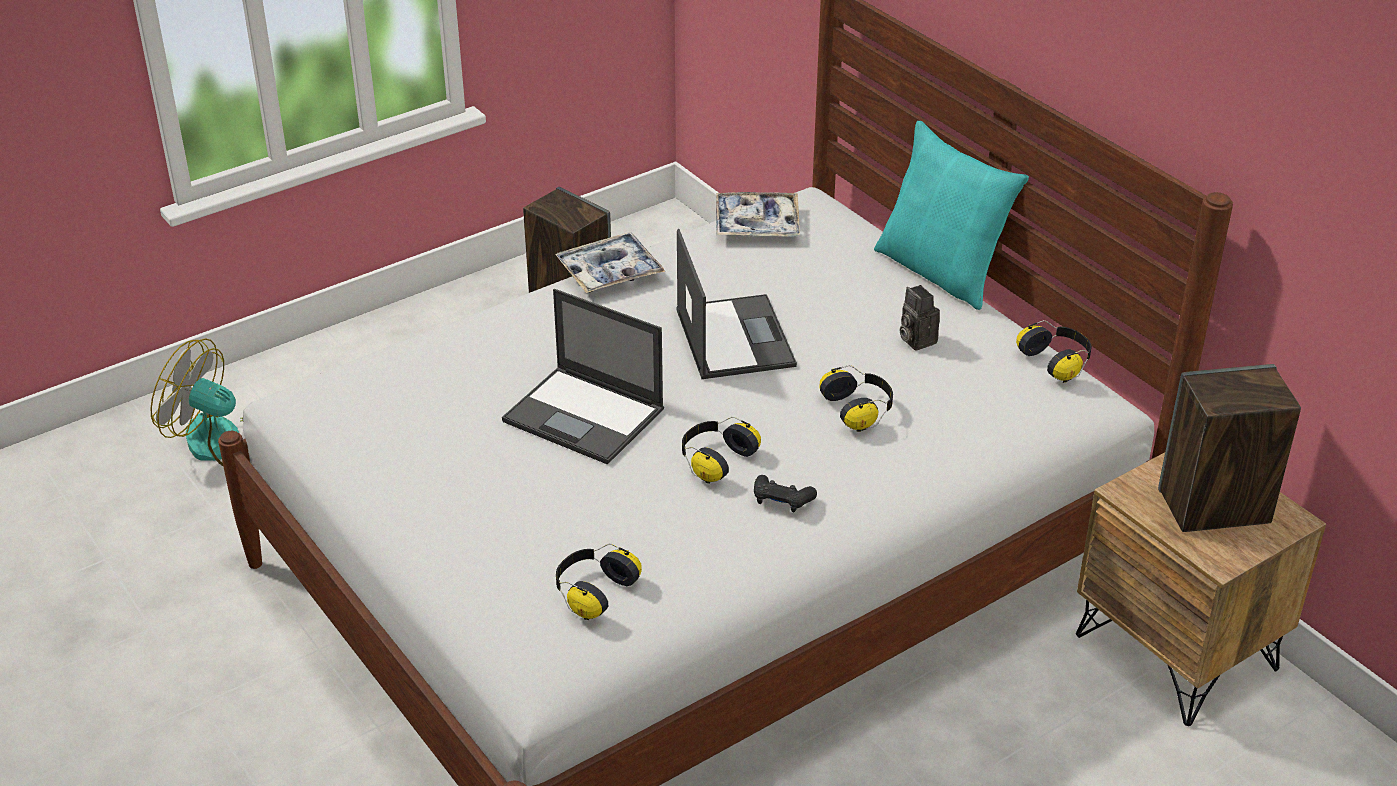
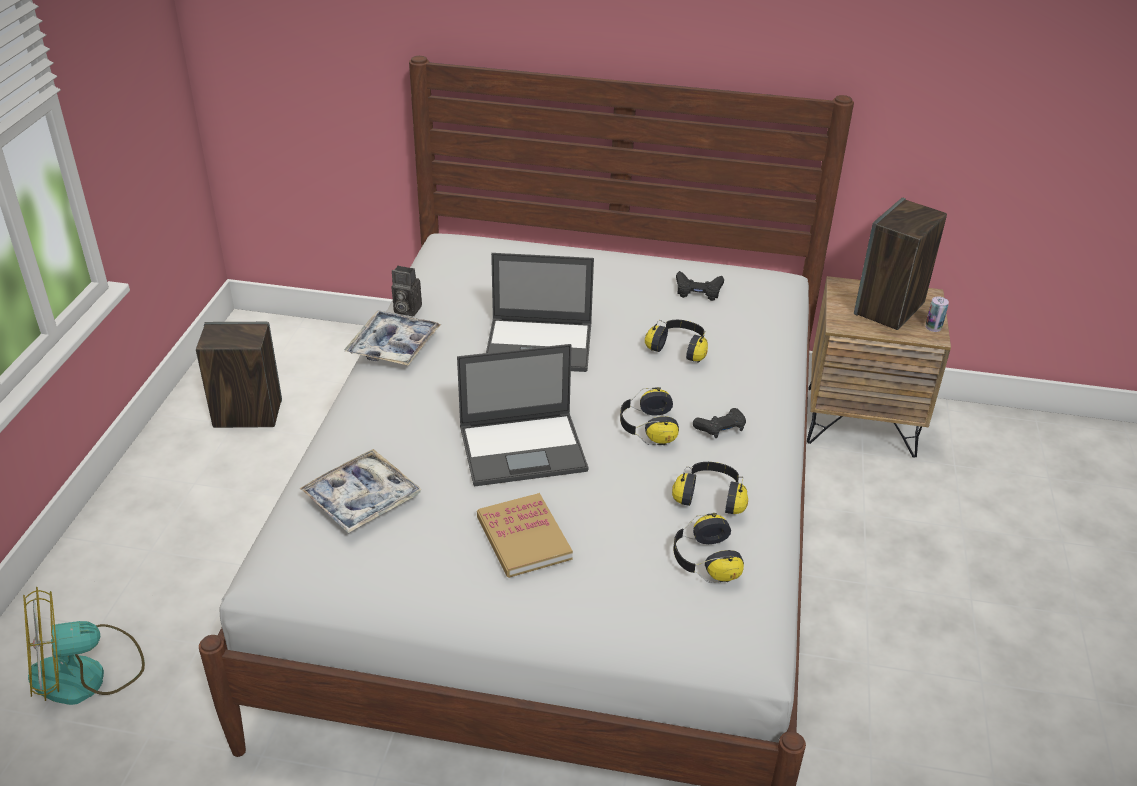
camera: 45 degrees left, 0 degrees up
(482, 484) = (523, 538): none -> book
(733, 337) = (540, 345): laptop -> laptop turned 150 degrees clockwise
(756, 224) = (445, 268): tray -> tray (362, 499)
(915, 339) = (645, 291): camera -> camera (405, 310)
(941, 271) = (595, 246): turquoise pillow -> none
(973, 366) = (698, 290): none -> black game controller
(1057, 362) = (733, 266): headphones -> headphones (710, 497)
(1235, 553) = (933, 327): none -> can

